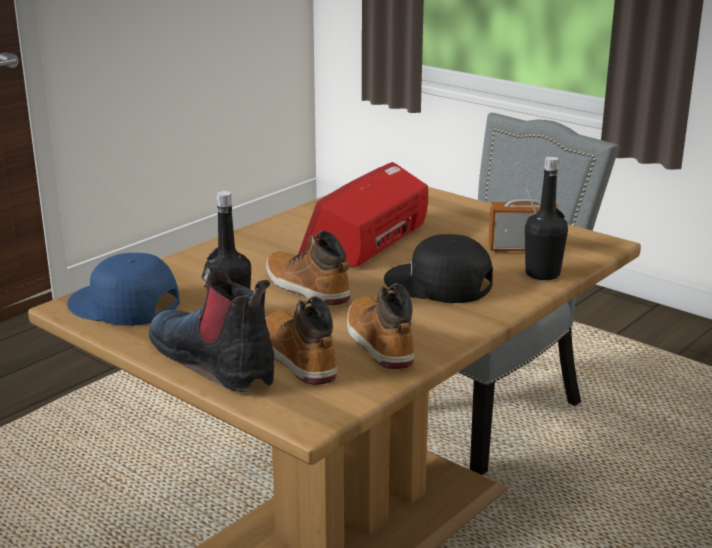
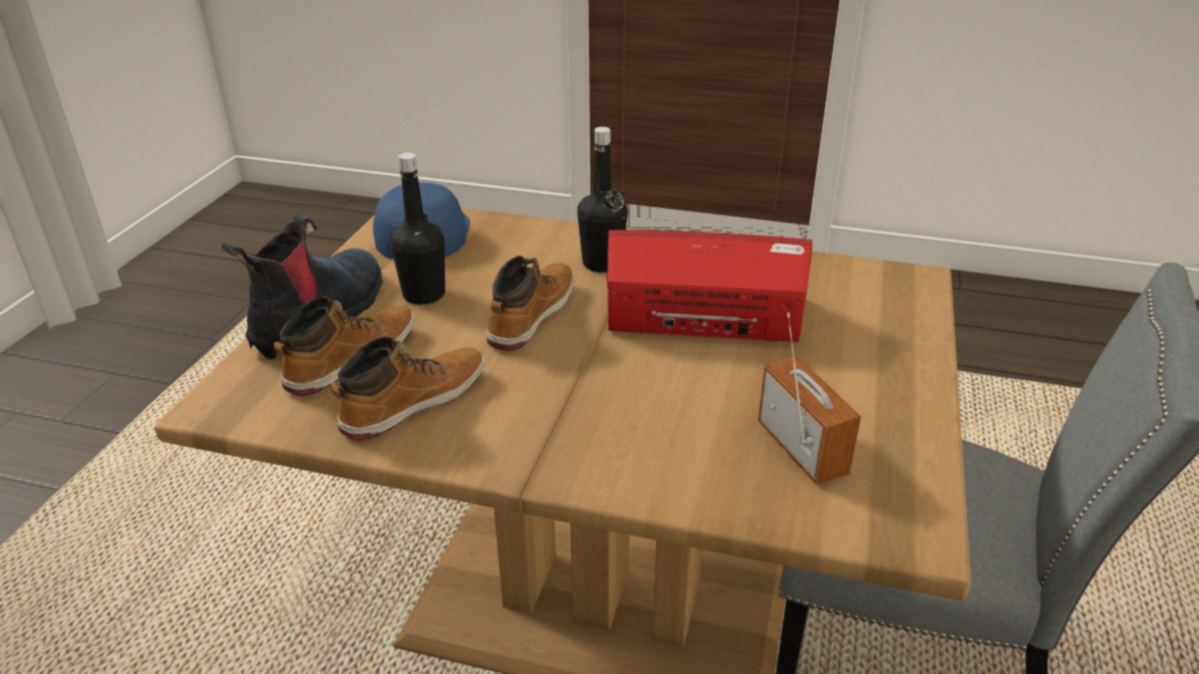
camera: 65 degrees right, 10 degrees up
(438, 284) = (611, 404): black cap -> none
(542, 274) = (722, 490): black bottle -> black bottle (602, 263)

